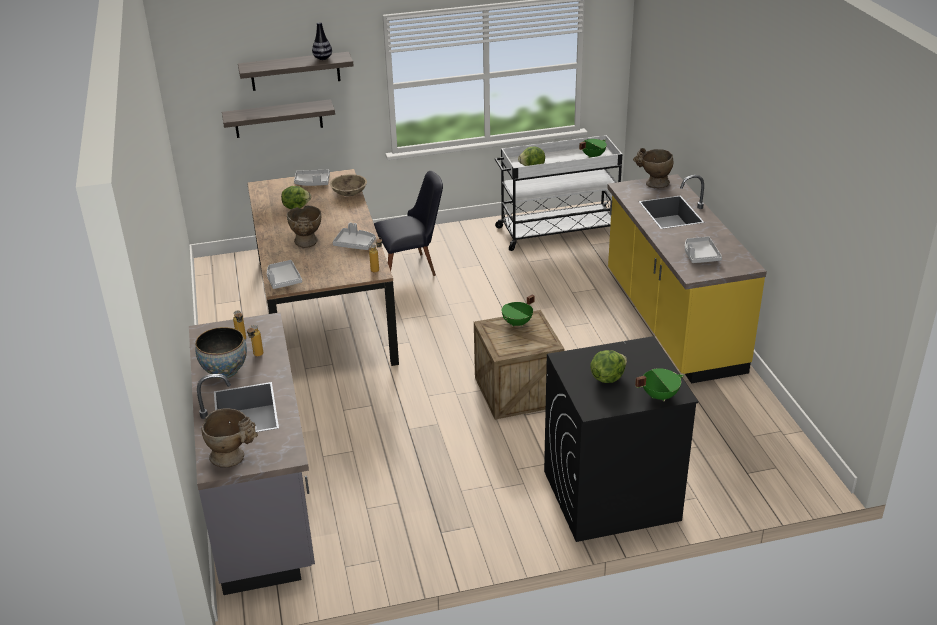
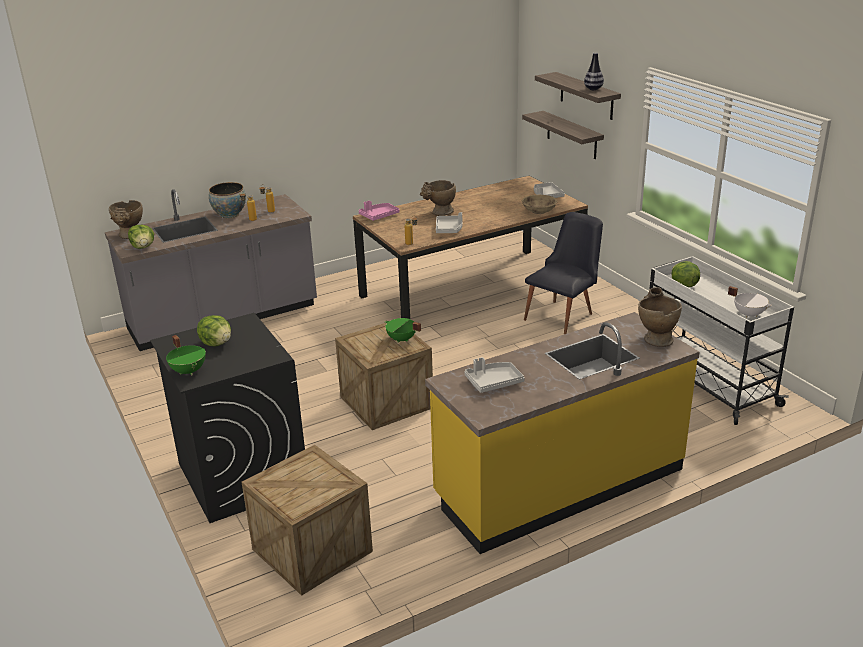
camera: 75 degrees right, 5 degrees down
(283, 280) = (379, 216): grey tray -> pink tray
(296, 207) = (499, 198): lettuce -> lettuce (143, 247)
(411, 268) = (563, 315): black chair -> black chair turned 105 degrees counterclockwise
(592, 156) = (749, 314): green cooking pot -> white cooking pot
(731, 458) = (312, 550): none -> crate

